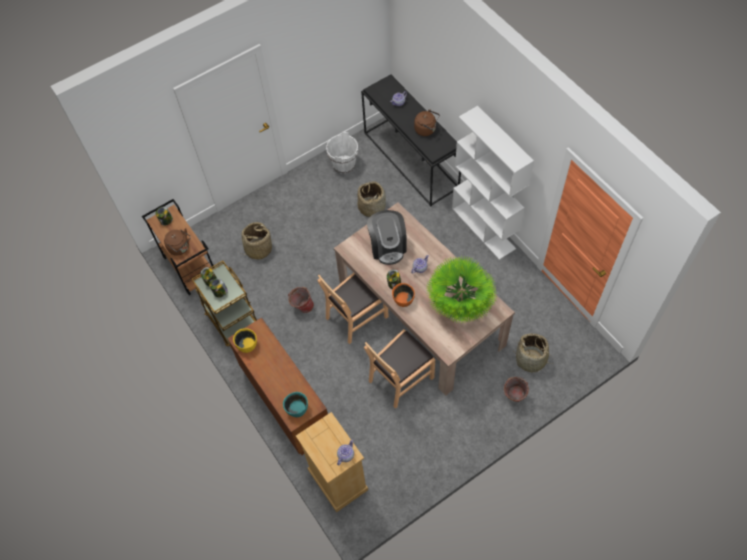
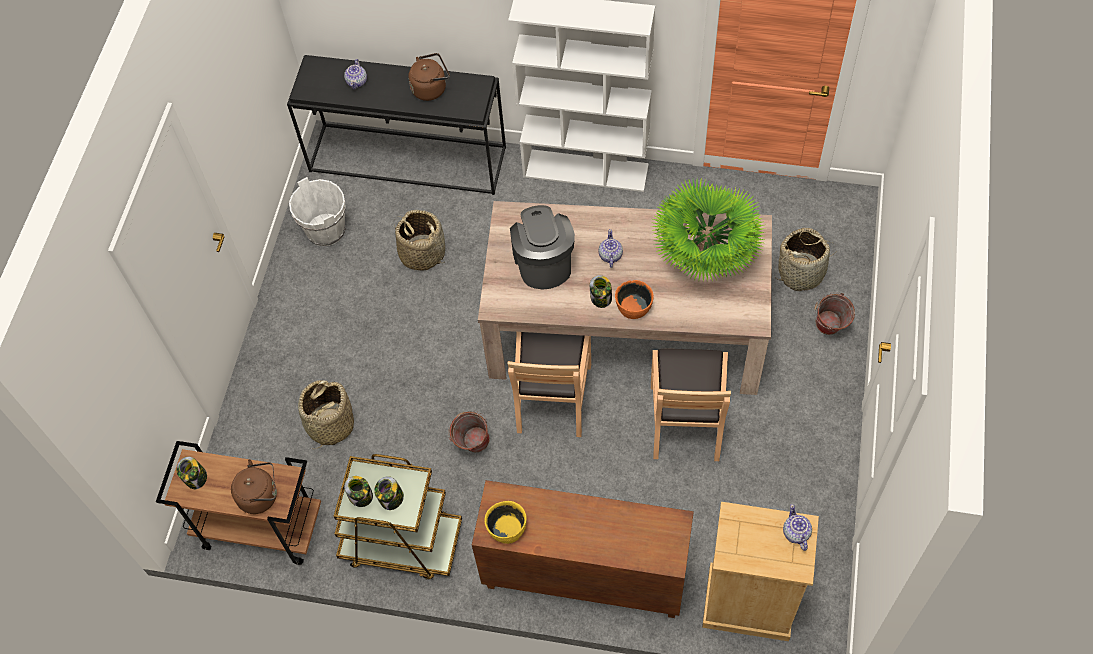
camera: 45 degrees left, 0 degrees up
(296, 408) = (659, 544): turquoise bowl -> none
(388, 246) = (543, 262): coffee machine -> coffee machine turned 135 degrees counterclockwise

